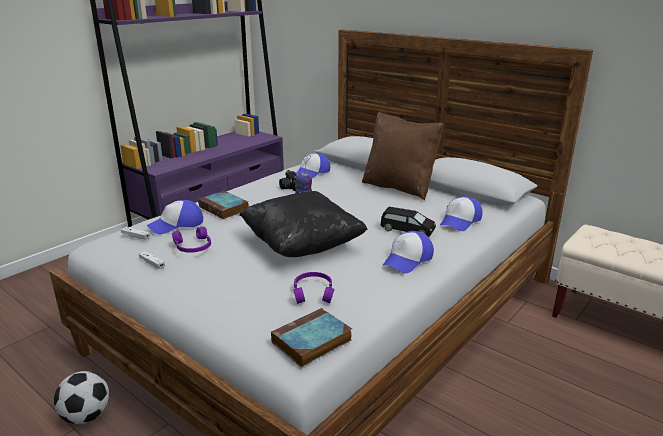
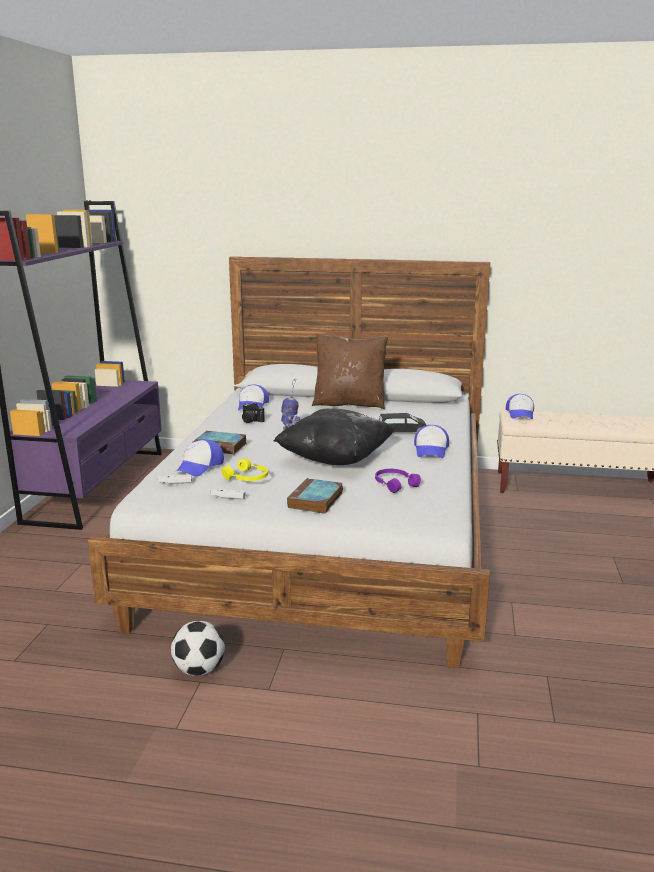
camera: 30 degrees left, 5 degrees down
(193, 247) = (247, 478): purple headphones -> yellow headphones
(311, 342) = (439, 510): book -> book (315, 501)
(460, 221) = (432, 418): cap -> cap (520, 413)

